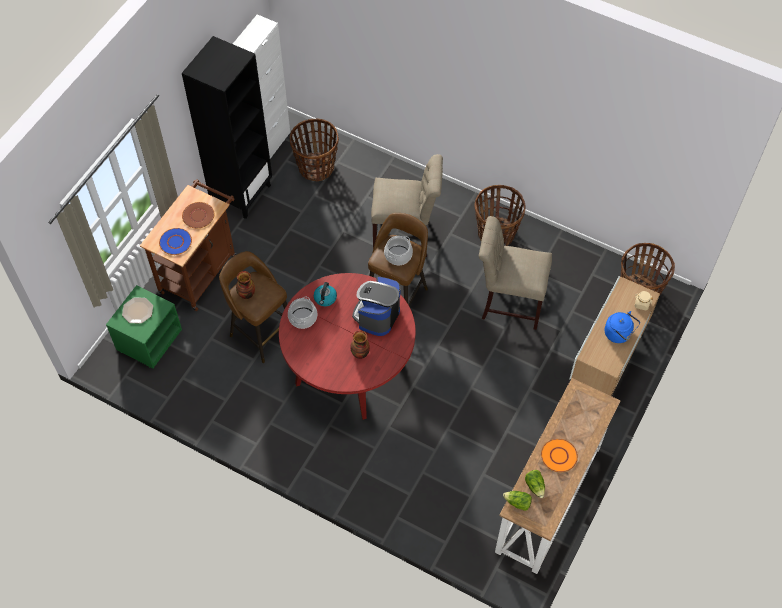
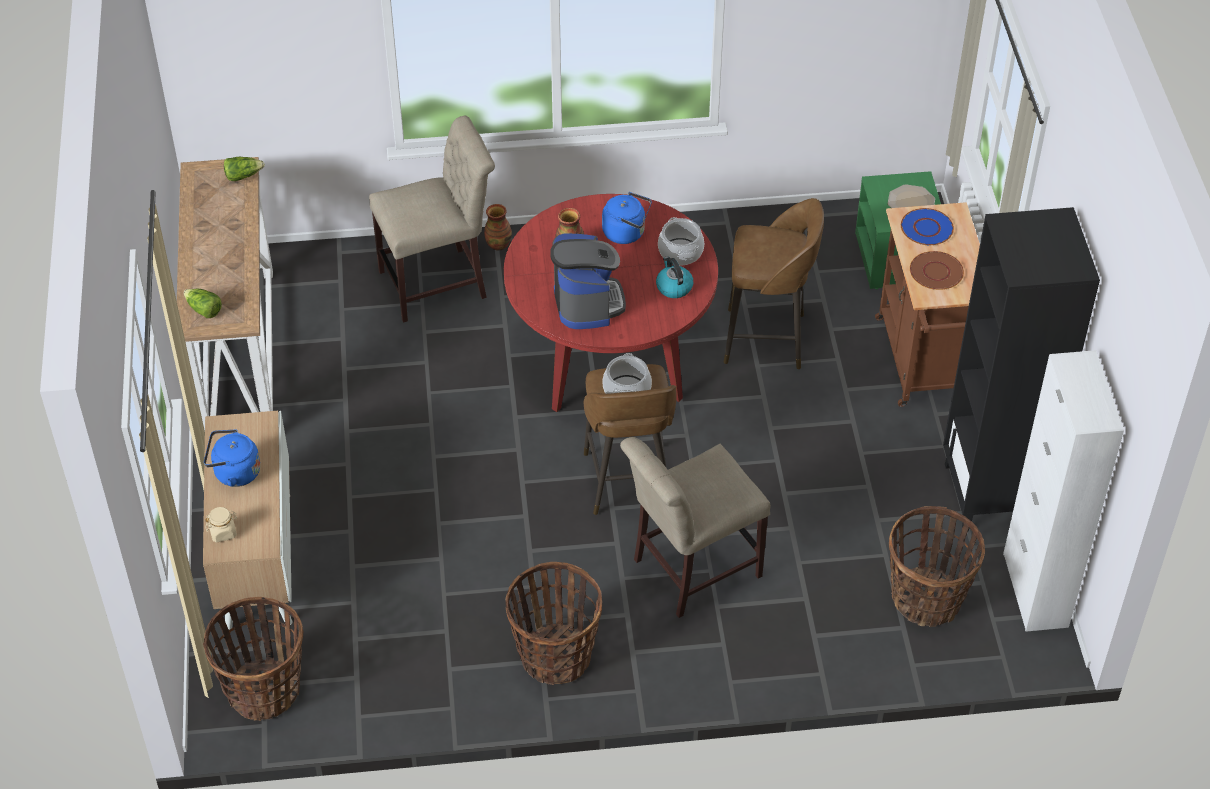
camera: 145 degrees right, 10 degrees down
(246, 294) = (780, 241): vase -> vase (498, 244)
(319, 347) = (626, 233): none -> blue kettle
(508, 303) = (459, 561): beige chair -> beige chair (439, 283)
(535, 486) = (232, 200): lettuce -> lettuce (203, 310)
(558, 456) = (222, 241): orange plate -> none

